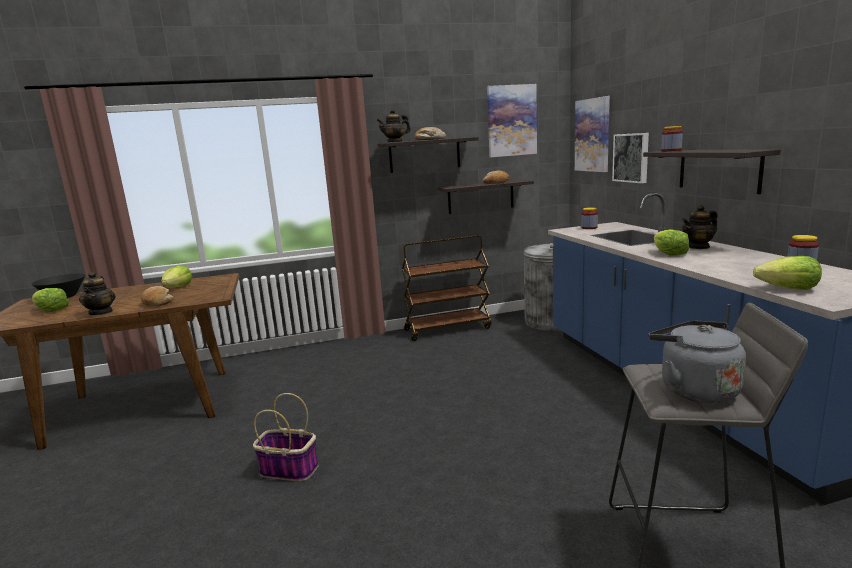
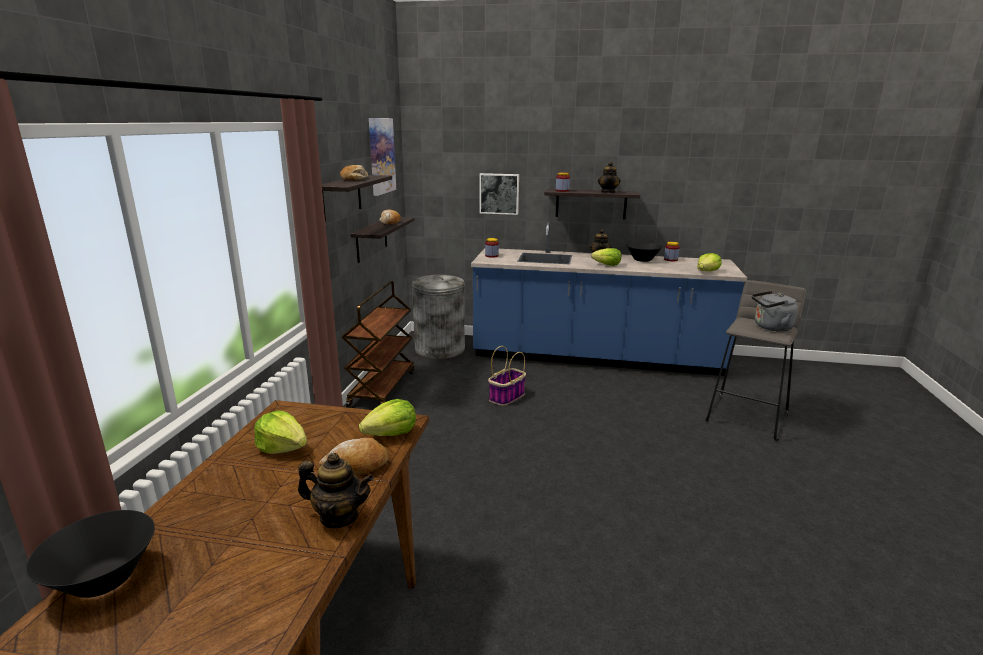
camera: 65 degrees left, 5 degrees up
(51, 310) = (218, 584): lettuce -> lettuce (391, 434)
(287, 470) = (583, 538): basket -> basket (506, 397)
(395, 142) = (343, 184): teapot -> teapot (608, 192)
(592, 135) = (443, 172): picture -> none
(748, 258) = (642, 260): none -> black bowl

